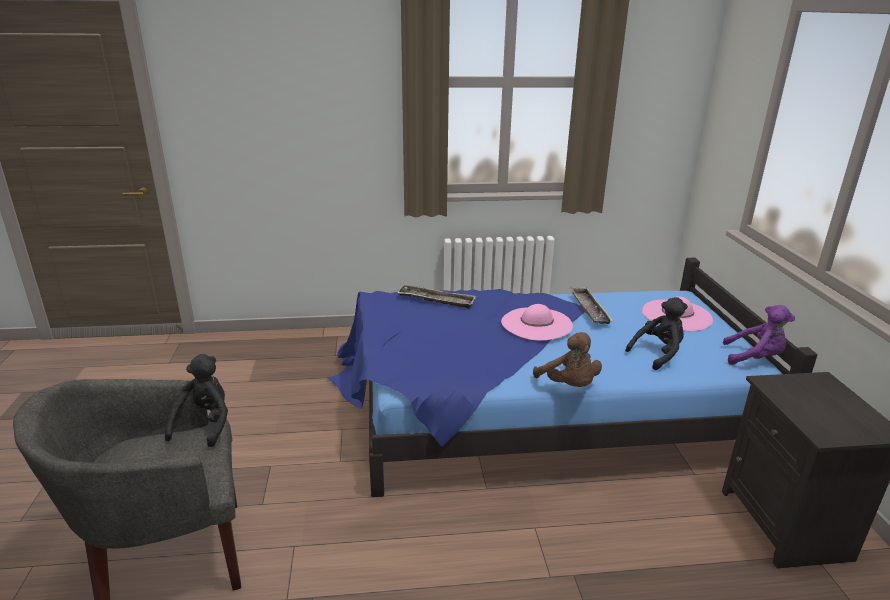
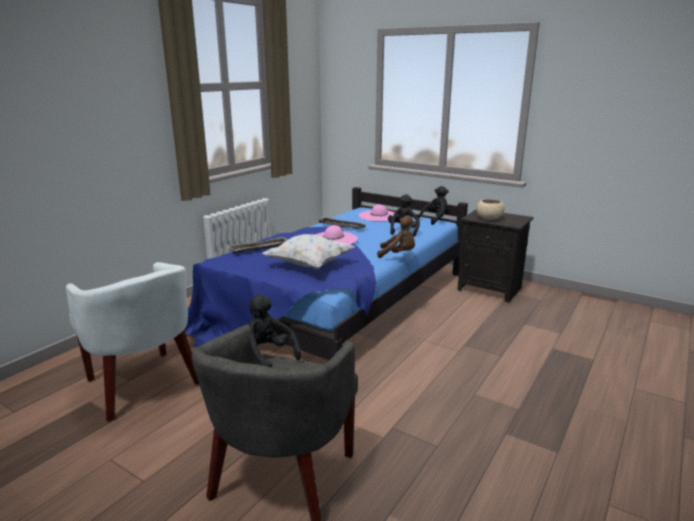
camera: 50 degrees left, 5 degrees down
(248, 393) = (143, 385): none -> white armchair
(437, 345) = (309, 265): none -> white pillow
(755, 358) = (435, 219): purple plush toy -> black plush toy
(801, 401) = (489, 219): none -> beige bowl

